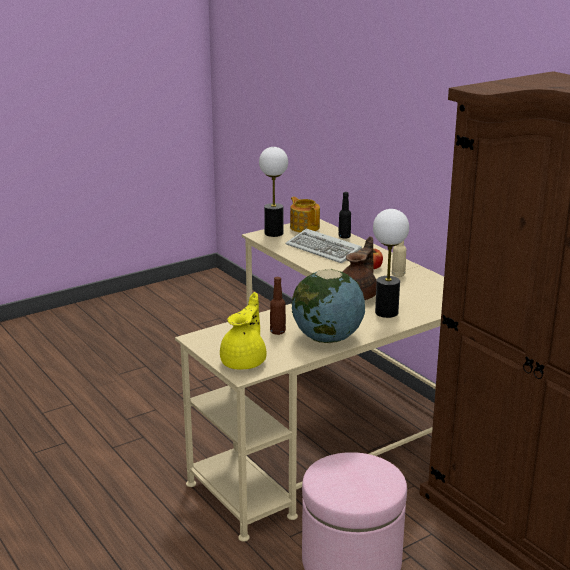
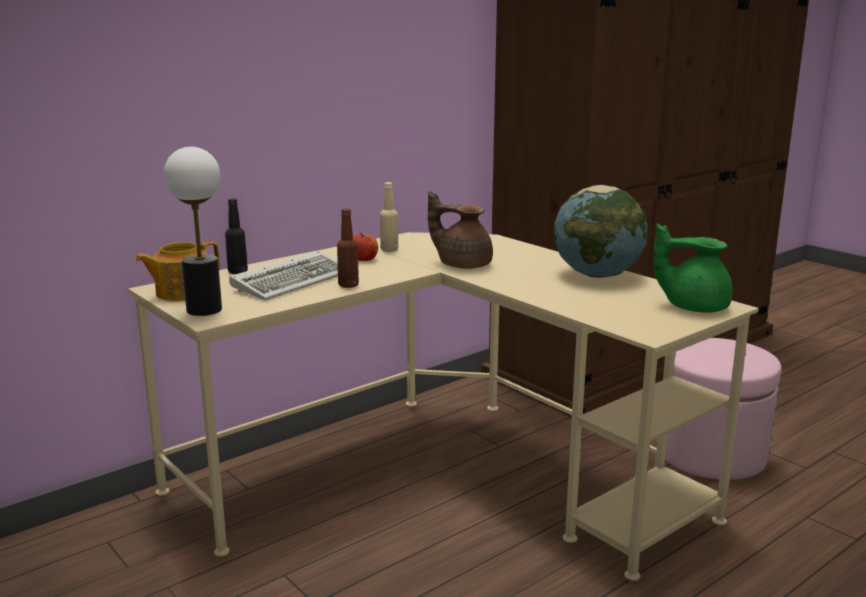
camera: 95 degrees left, 5 degrees down
(245, 361) = (693, 306): yellow teapot -> green teapot
(277, 332) = (595, 295): brown bottle -> brown bottle (348, 285)
(386, 312) = (509, 255): table lamp -> none

